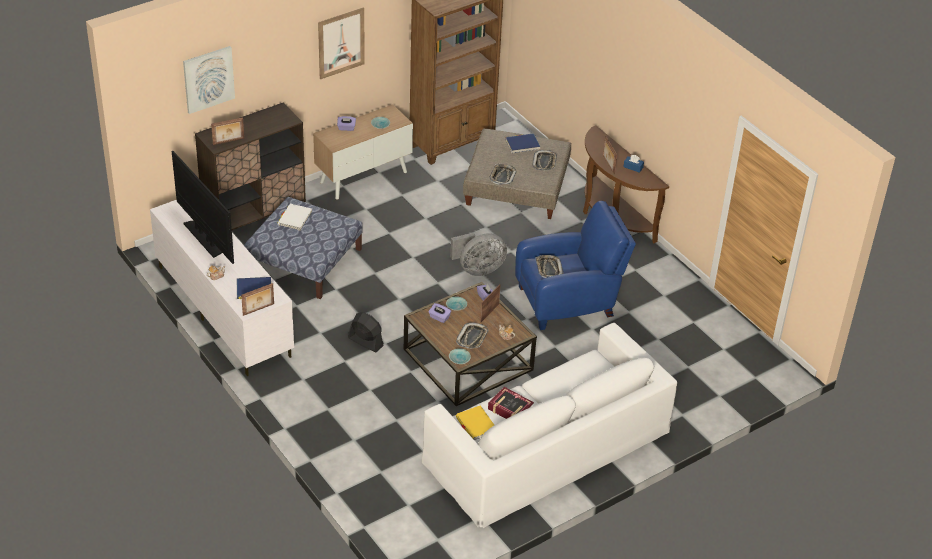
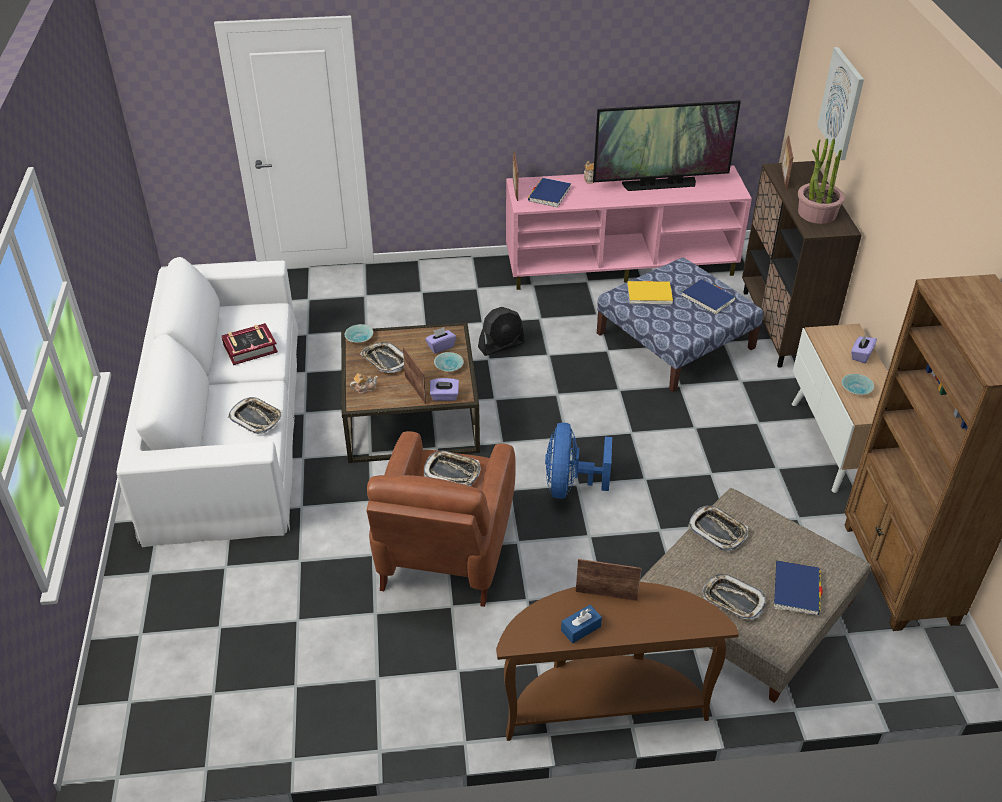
camera: 120 degrees right, 0 degrees up
(223, 310) = (621, 265): white tv stand -> pink tv stand
(268, 121) = (816, 213): none -> potted plant
(295, 218) = (708, 298): white book -> blue book
(341, 43) = (923, 234): picture -> none
(476, 424) = (254, 316): yellow book -> yellow book (649, 295)
(478, 269) = (570, 485): grey fan -> blue fan
(569, 301) = (444, 554): blue armchair -> brown armchair
(570, 372) = (256, 418): none -> tray

